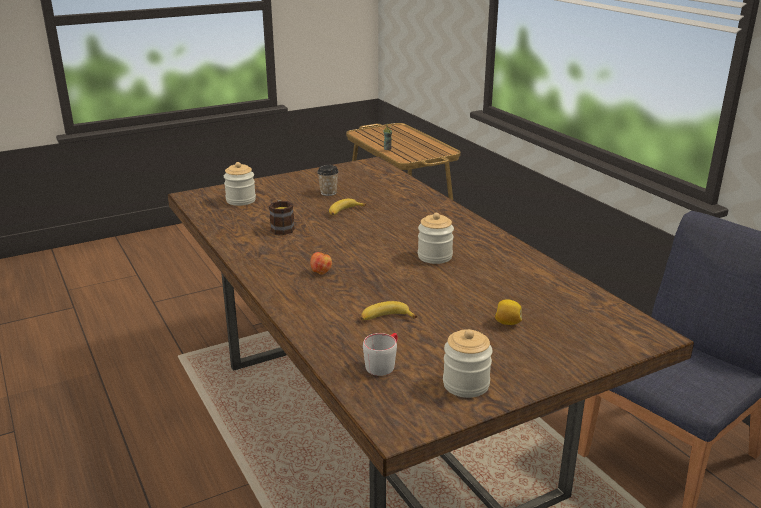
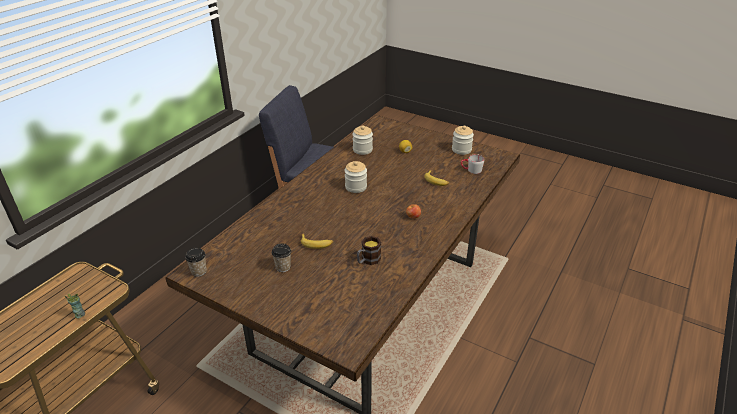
camera: 120 degrees left, 10 degrees up
(241, 200) = (335, 309): jar -> jar (362, 150)
(368, 165) = (199, 271): none -> cup

